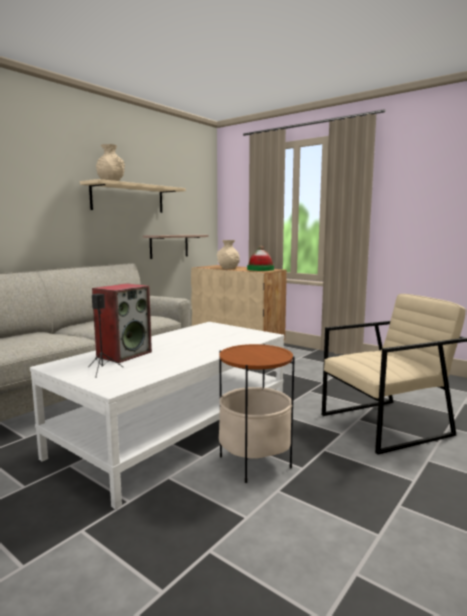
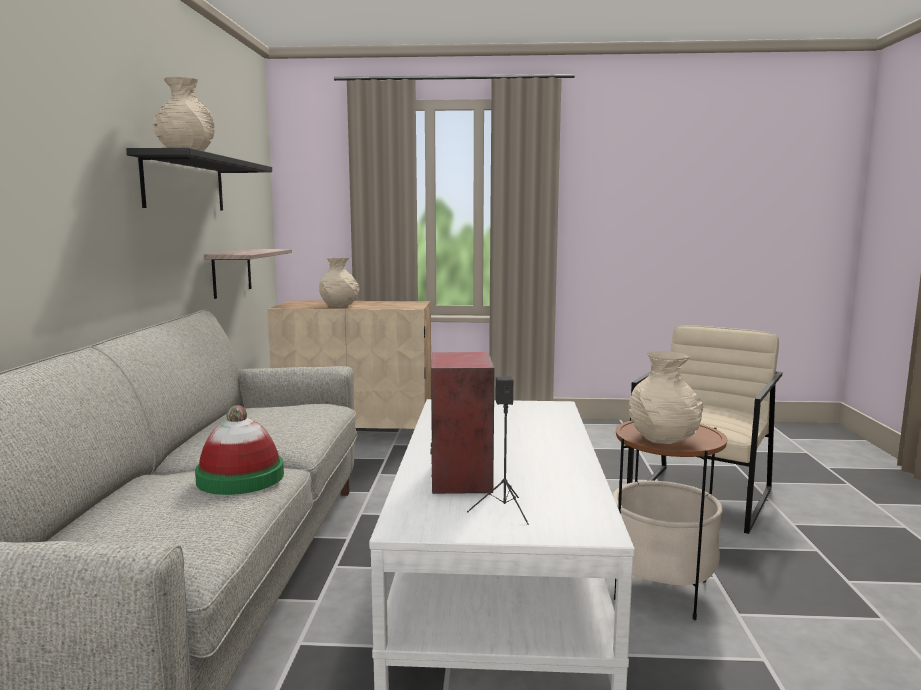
camera: 35 degrees left, 0 degrees up
(128, 198) = (185, 184): beige shelf -> black shelf
(242, 355) = (664, 439): none -> beige vase
(260, 269) = (396, 304): hat -> hat (240, 478)

